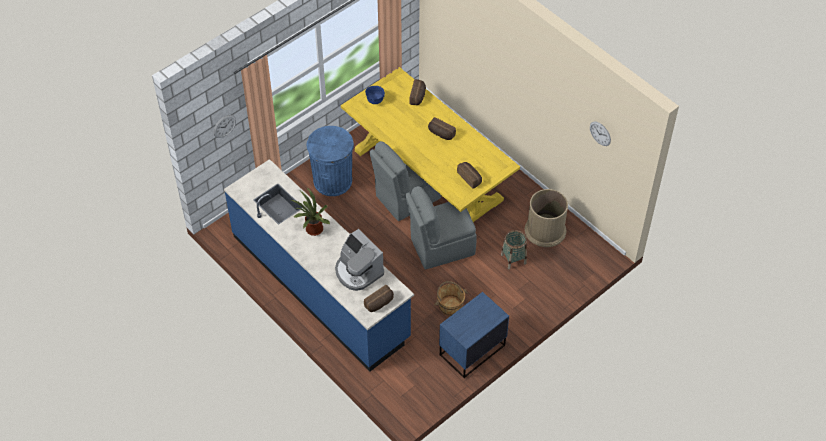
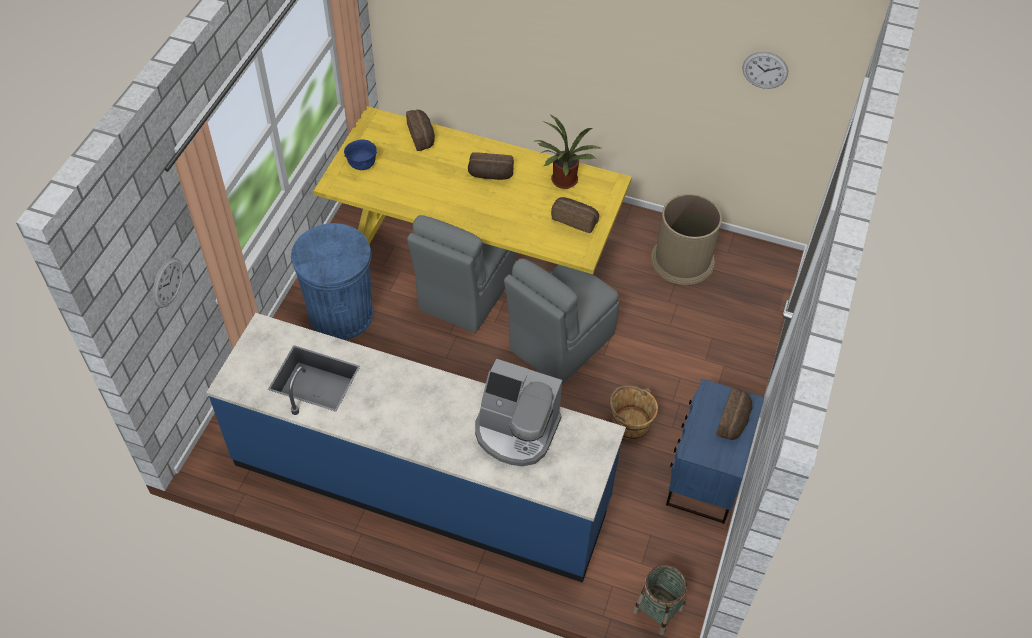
camera: 30 degrees left, 0 degrees up
(312, 230) = (399, 396): potted plant -> potted plant (562, 182)
(379, 304) = (585, 468): bread -> bread (734, 421)
(513, 259) = (669, 317): basket -> basket (658, 610)

